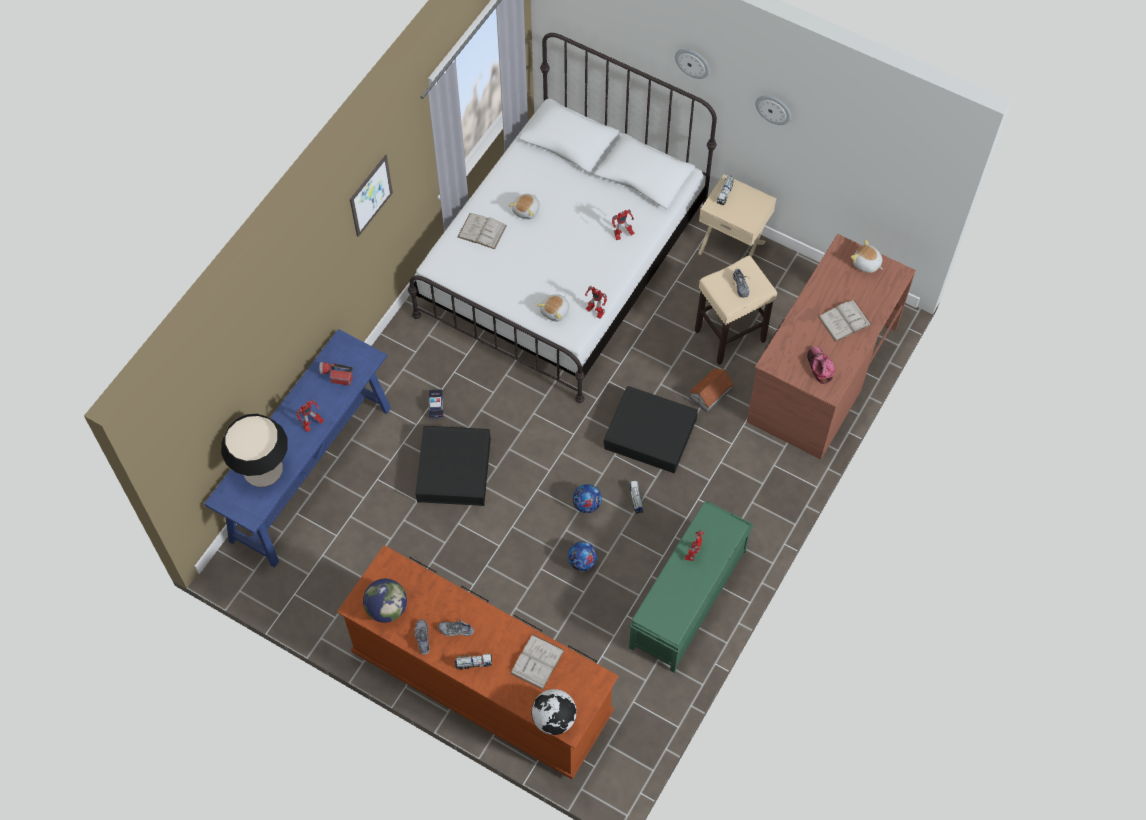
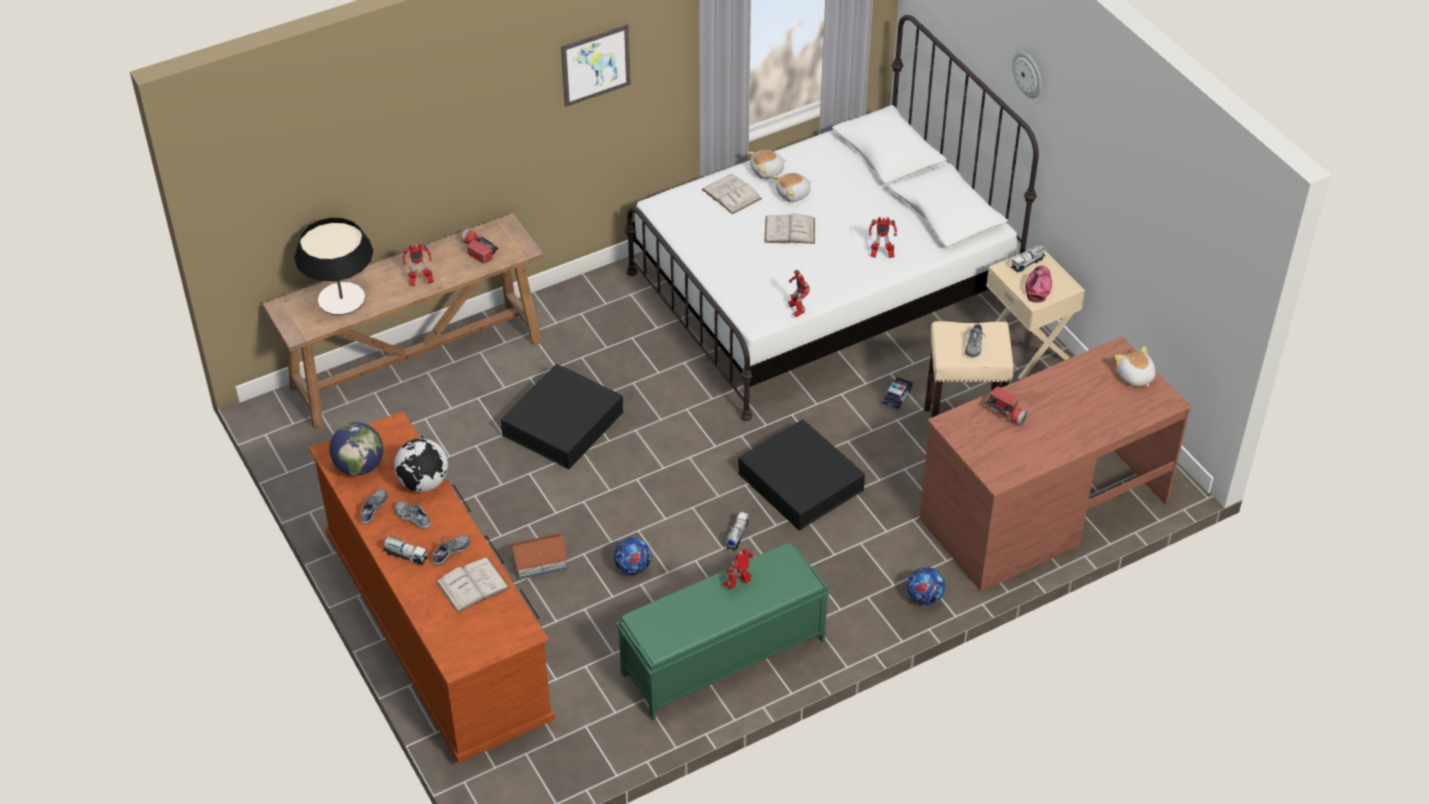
camera: 30 degrees right, 15 degrees down
(312, 472) = (418, 364): blue console table -> brown console table
(436, 405) = (589, 359): toy car -> toy car (897, 396)
(503, 644) = (451, 552): none -> shoe
(554, 719) = (447, 646): globe -> globe (423, 483)
(555, 311) = (754, 293): plush toy -> plush toy (767, 172)
(587, 504) = (679, 517): football -> football (924, 598)
(710, 393) = (898, 474): toy house -> toy house (540, 562)
(773, 109) = (1094, 152): wall clock -> none
(802, 334) = (1006, 412): none -> flashlight
(820, 366) = (1004, 450): cap -> cap (1038, 286)
(844, 320) = (1067, 419): white book -> white book (789, 230)

